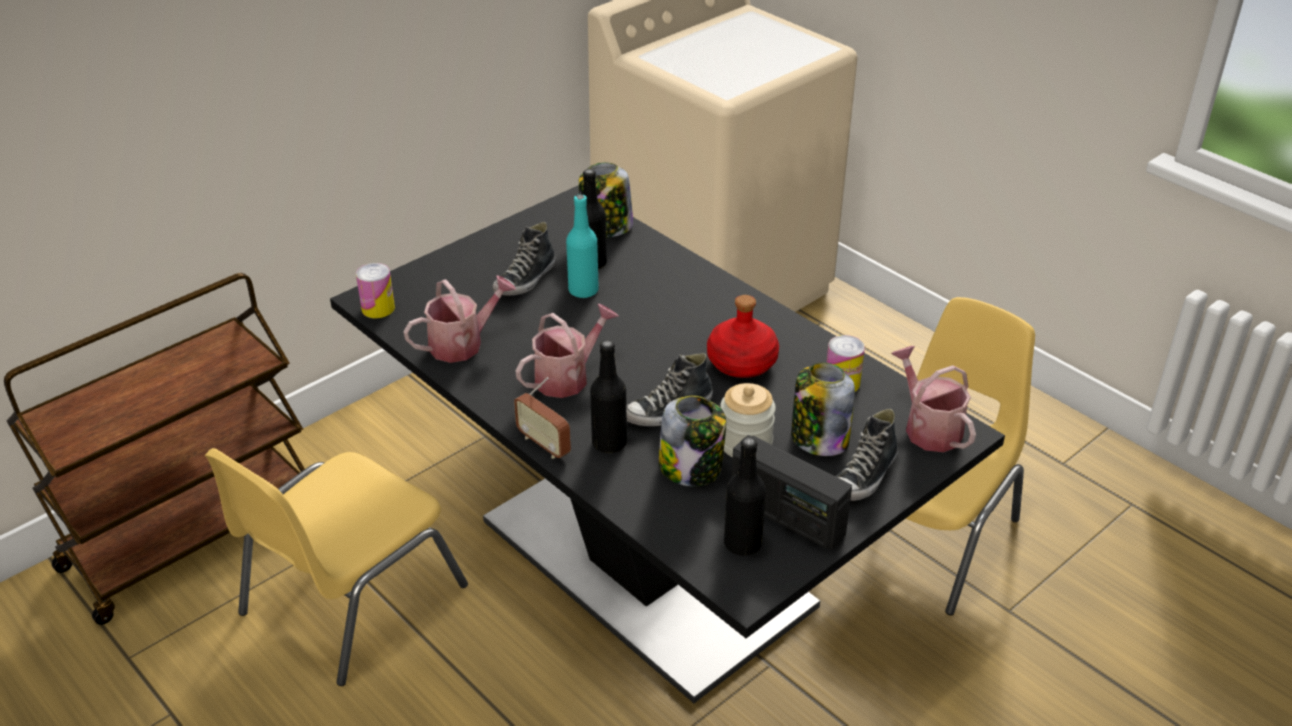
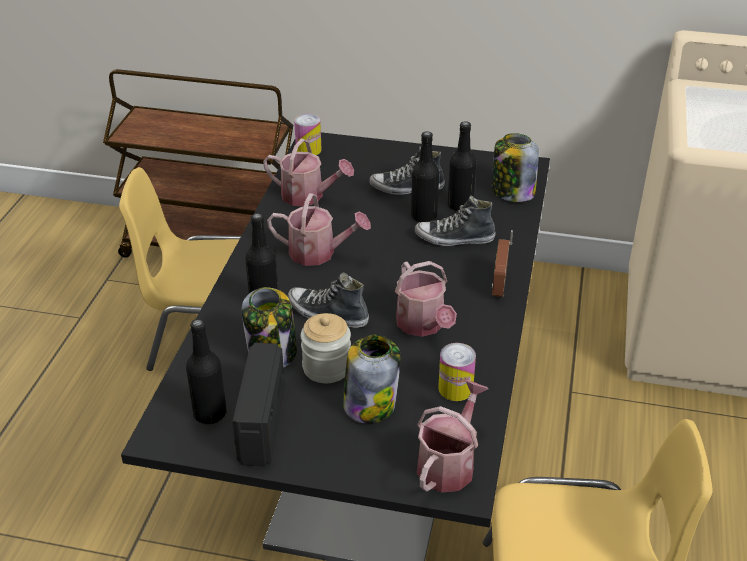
camera: 55 degrees right, 0 degrees up
(544, 444) = (236, 276): radio -> radio (500, 284)
(583, 290) = (424, 216): turquoise bottle -> black bottle
(742, 363) = (423, 325): red bottle -> watering can
(865, 477) = (347, 449): shoe -> shoe (454, 238)

